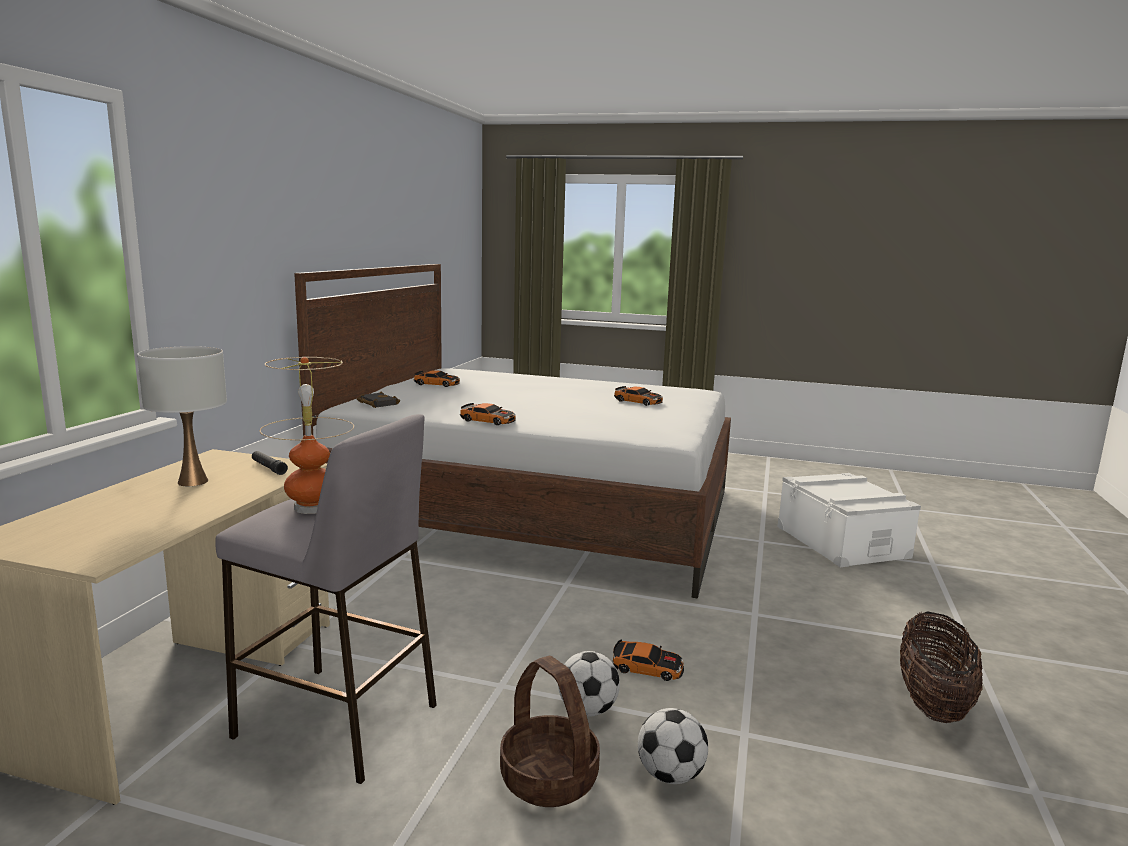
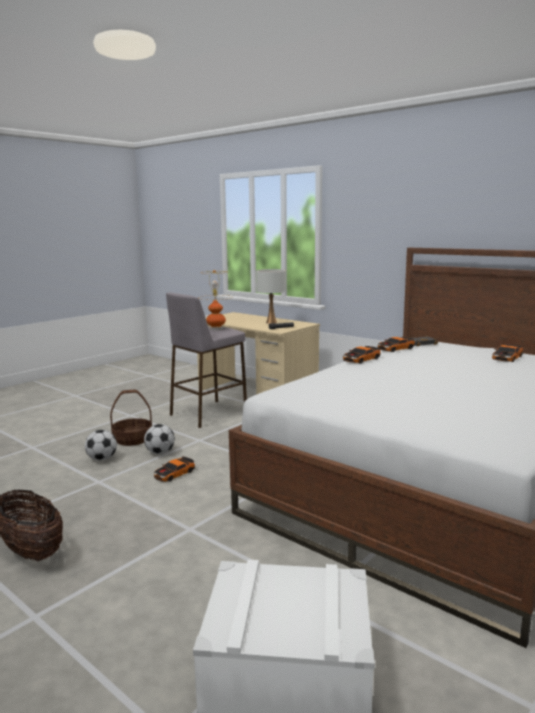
camera: 115 degrees right, 0 degrees up
(638, 401) = (426, 406): toy car -> toy car (395, 348)

